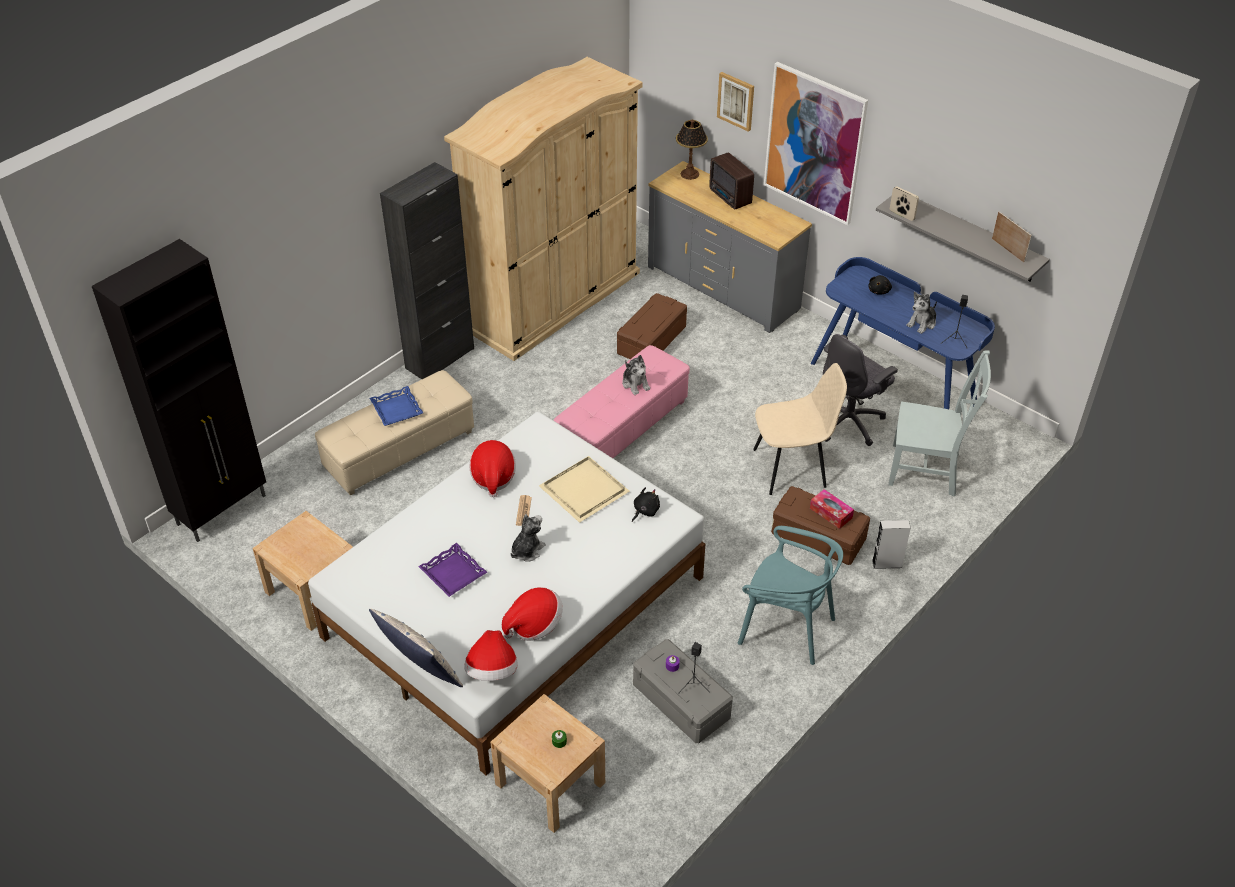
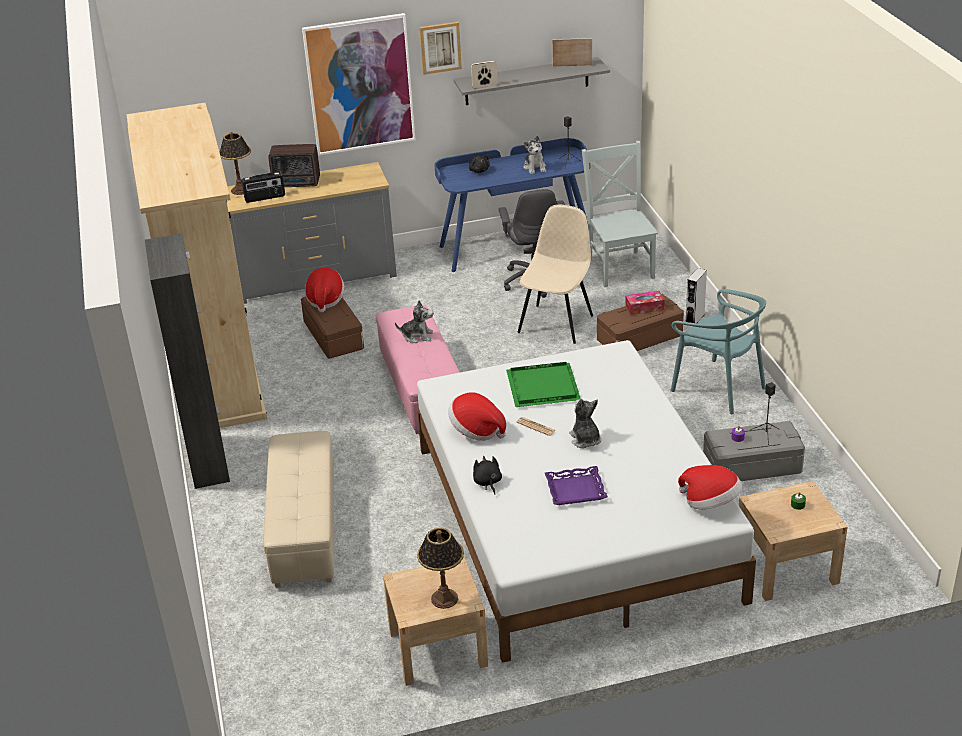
camera: 55 degrees left, 10 degrees down
(223, 509) = (254, 684): black cabinet -> none
(298, 557) = (444, 599): none -> table lamp
(396, 409) = (295, 480): blue tray -> none
(421, 673) = (680, 545): pillow -> none
(534, 624) = (675, 463): hat -> hat (325, 300)
(582, 490) = (542, 388): beige tray -> green tray
(645, 511) = (597, 364): black plush toy -> black plush toy (487, 482)
(690, 192) = (265, 198): none -> radio
(736, 101) = (264, 91): picture -> picture (440, 47)
(786, 628) = (718, 387): turquoise chair -> turquoise chair turned 75 degrees clockwise
(927, 470) = (619, 266): grey chair -> grey chair turned 60 degrees counterclockwise

